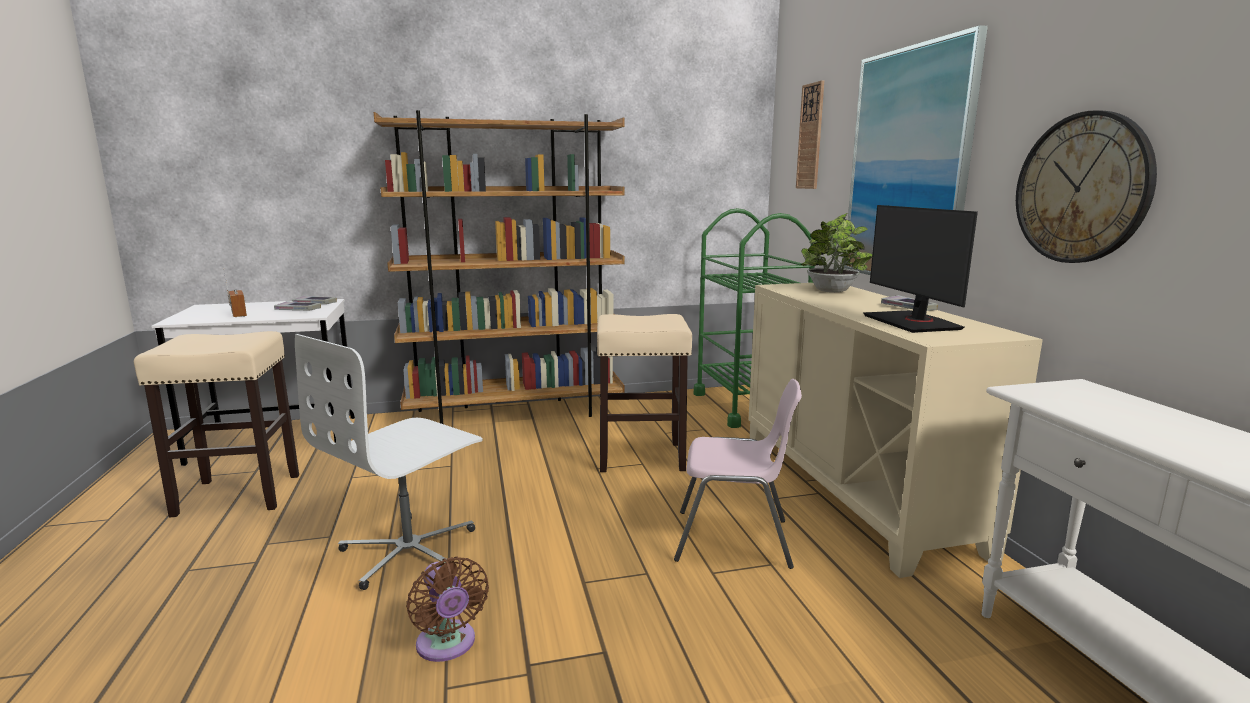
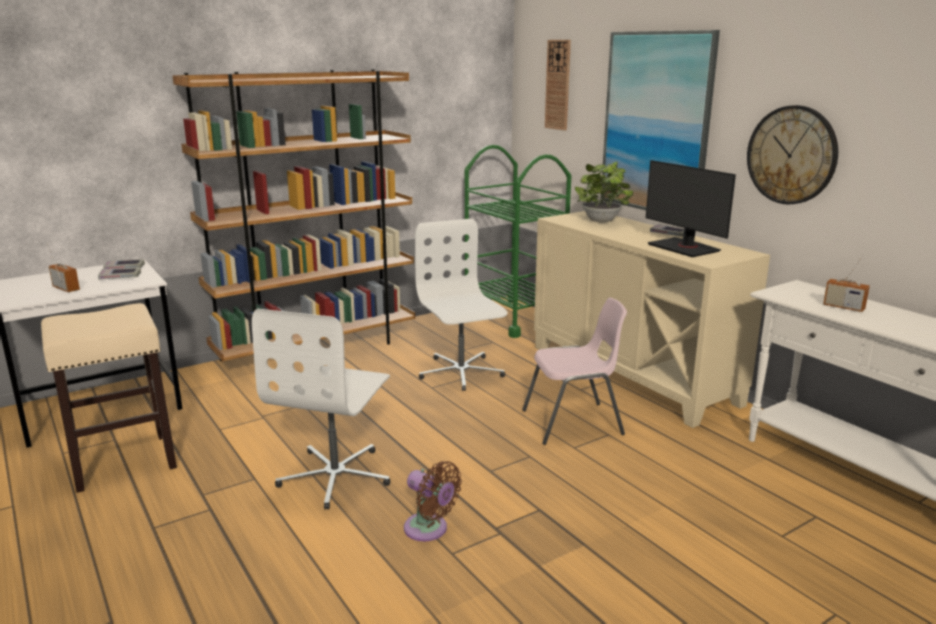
camera: 20 degrees left, 5 degrees up
(642, 457) = (460, 372): beige stool -> white office chair
(1142, 423) = (843, 307): none -> radio

